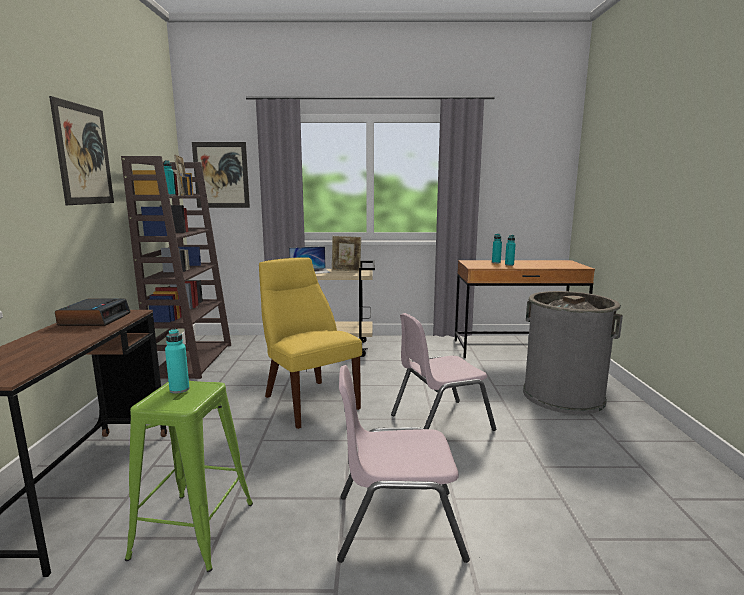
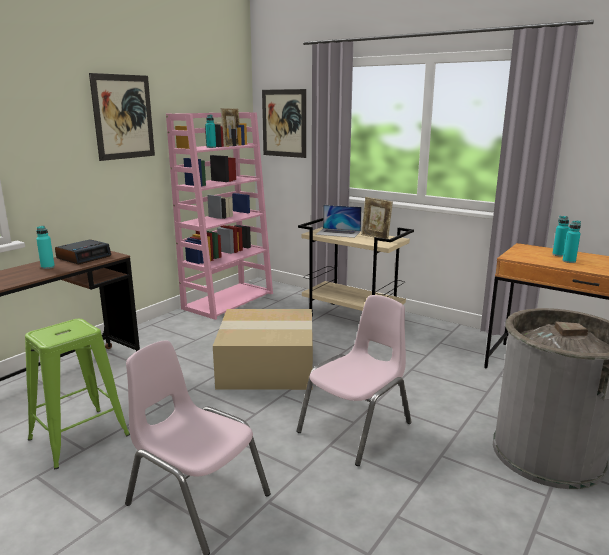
camera: 35 degrees right, 5 degrees up
(179, 389) = (69, 327): turquoise bottle -> turquoise bottle (47, 267)
(192, 360) = (228, 300): brown bookcase -> pink bookcase
(308, 400) = (268, 365): yellow chair -> cardboard box
(440, 422) = (356, 428): pink chair -> pink chair turned 120 degrees clockwise

